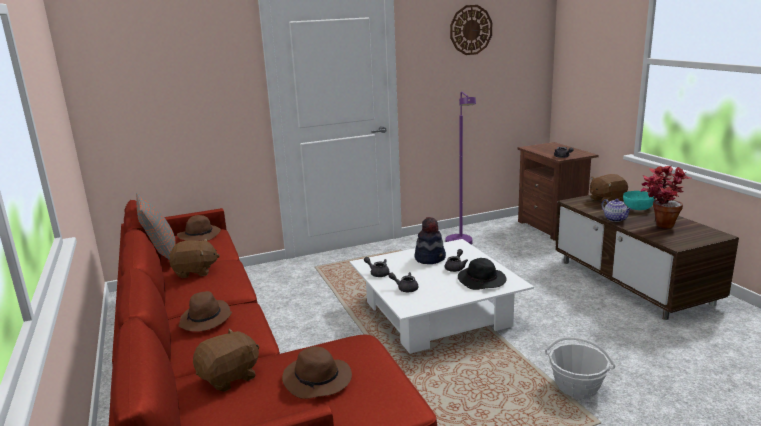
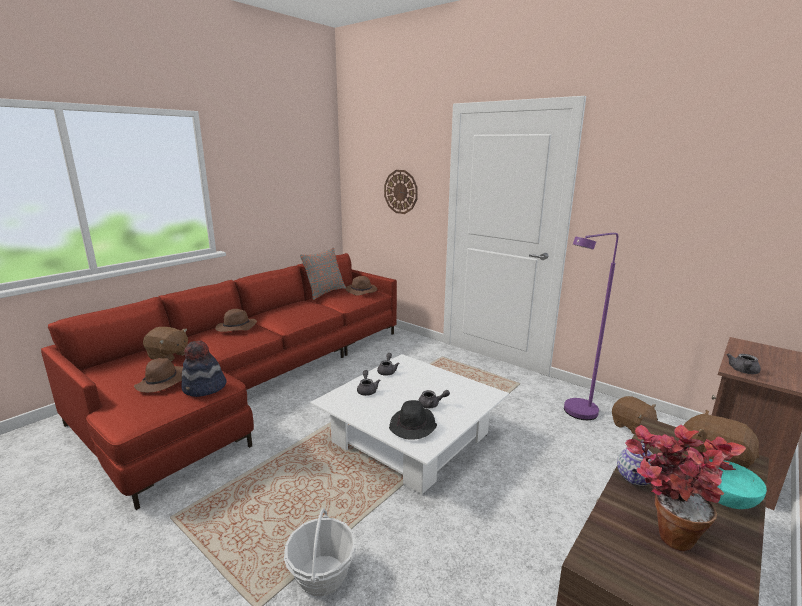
camera: 60 degrees right, 0 degrees up
(195, 271) = (302, 306): brown plush toy -> brown plush toy (631, 426)
(430, 258) = (441, 386): hat -> hat (204, 388)
(470, 30) = (692, 157): wall clock -> wall clock (401, 192)

